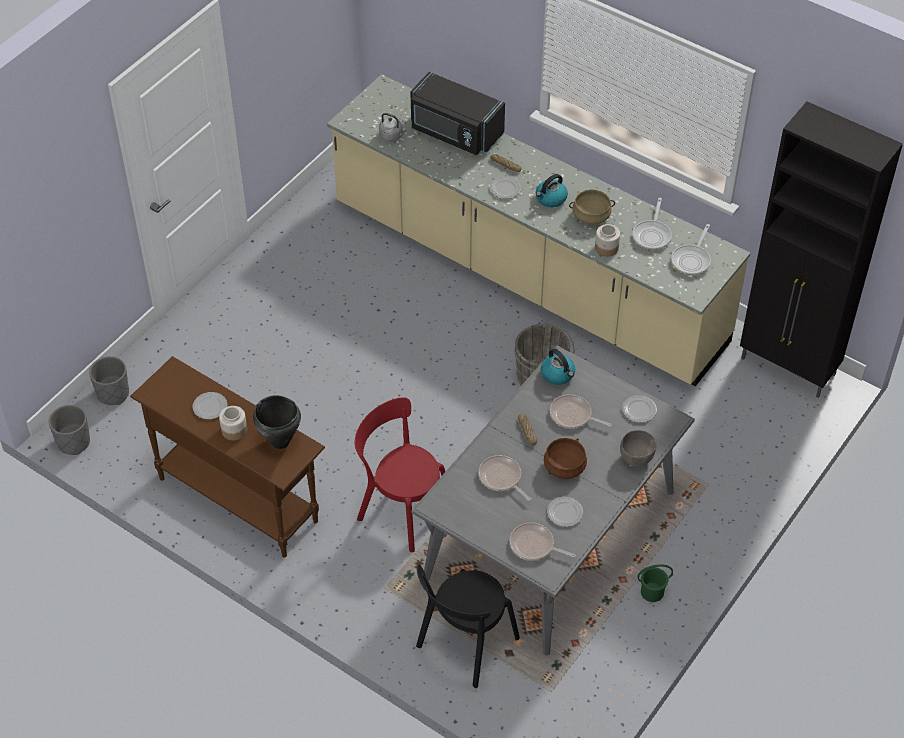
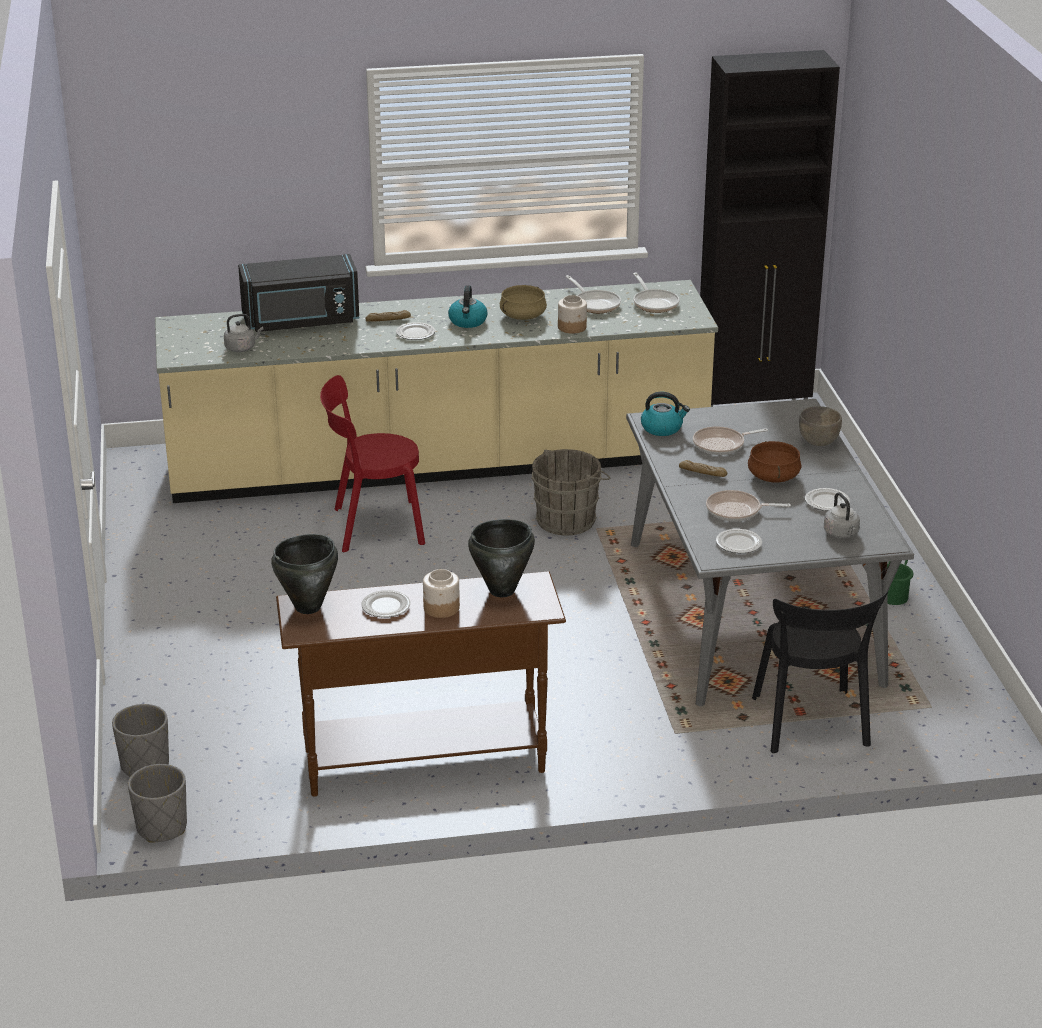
camera: 45 degrees left, 20 degrees down
(174, 377) = (308, 607): none -> black cooking pot
(402, 509) = (595, 672): red chair -> red chair (373, 527)
(534, 545) = (841, 534): frying pan -> grey kettle
(639, 410) = (766, 414): plate -> plate (738, 543)

